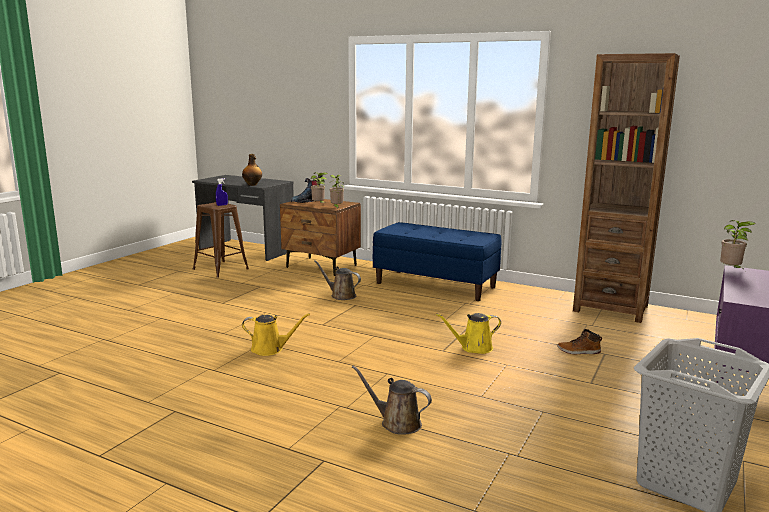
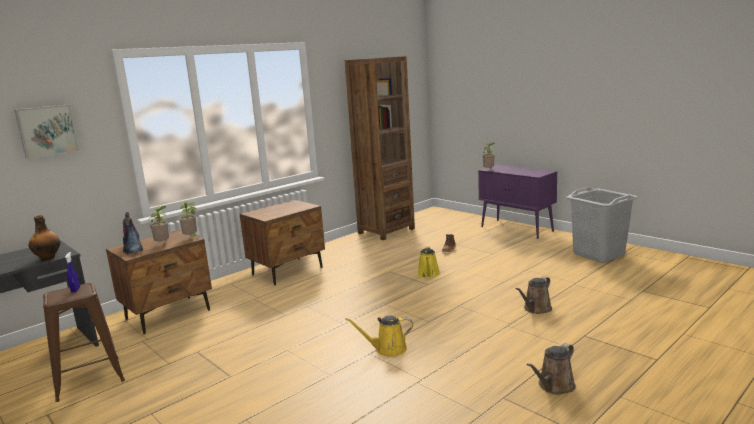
camera: 70 degrees left, 0 degrees up
(270, 349) = (387, 349): yellow watering can -> yellow watering can turned 120 degrees counterclockwise
(300, 98) = (47, 130): none -> picture
(341, 295) = (274, 310): brown watering can -> brown watering can (554, 386)
(436, 285) = (288, 271): blue bench -> brown nightstand

